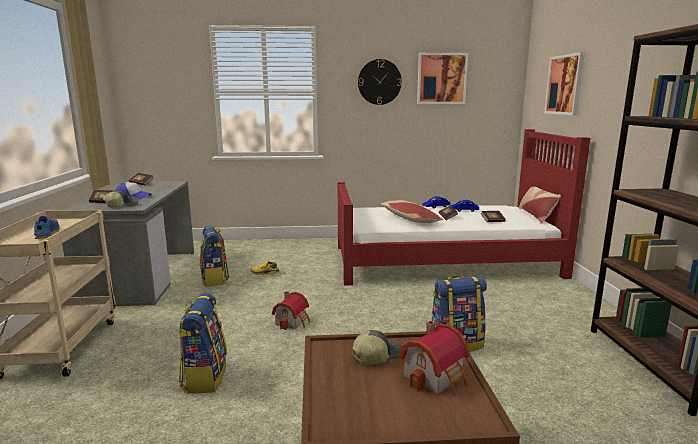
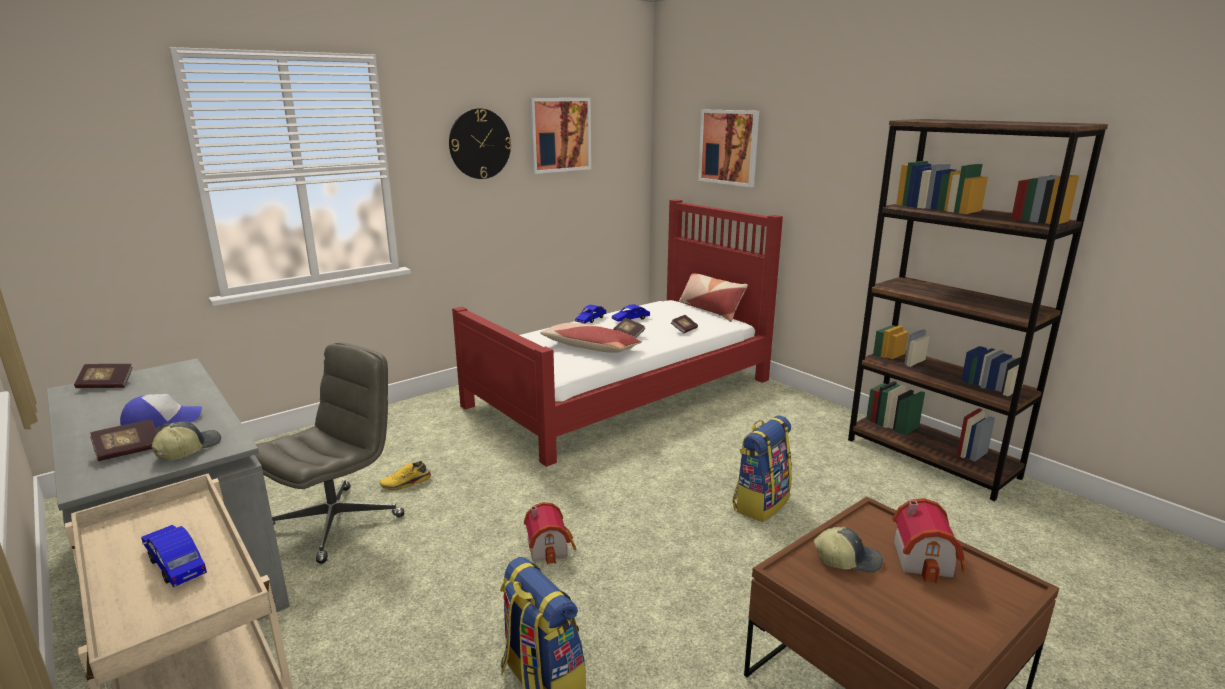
camera: 35 degrees left, 5 degrees up
(46, 234) = (175, 563): blue shoe -> blue toy car
(215, 279) = (336, 522): backpack -> grey office chair
(376, 355) = (847, 559): cap -> cap turned 75 degrees clockwise

